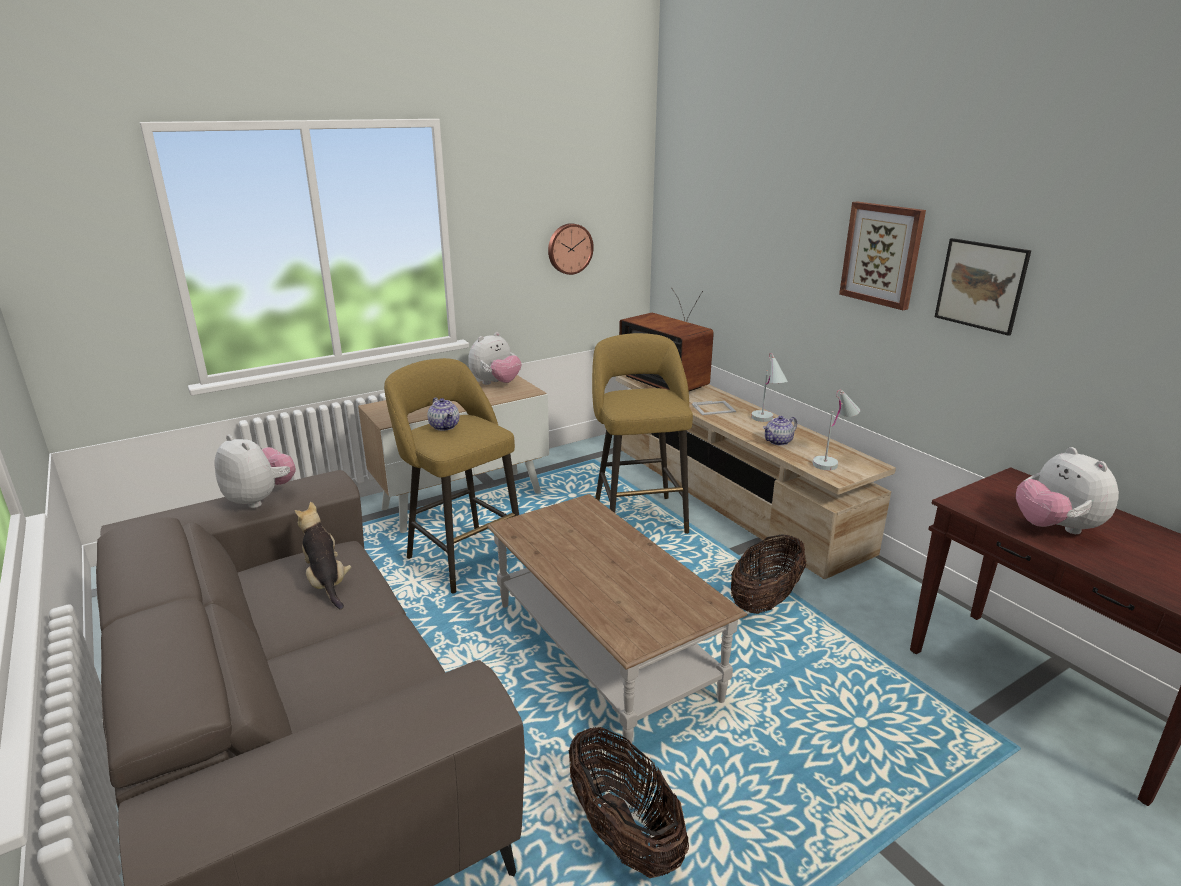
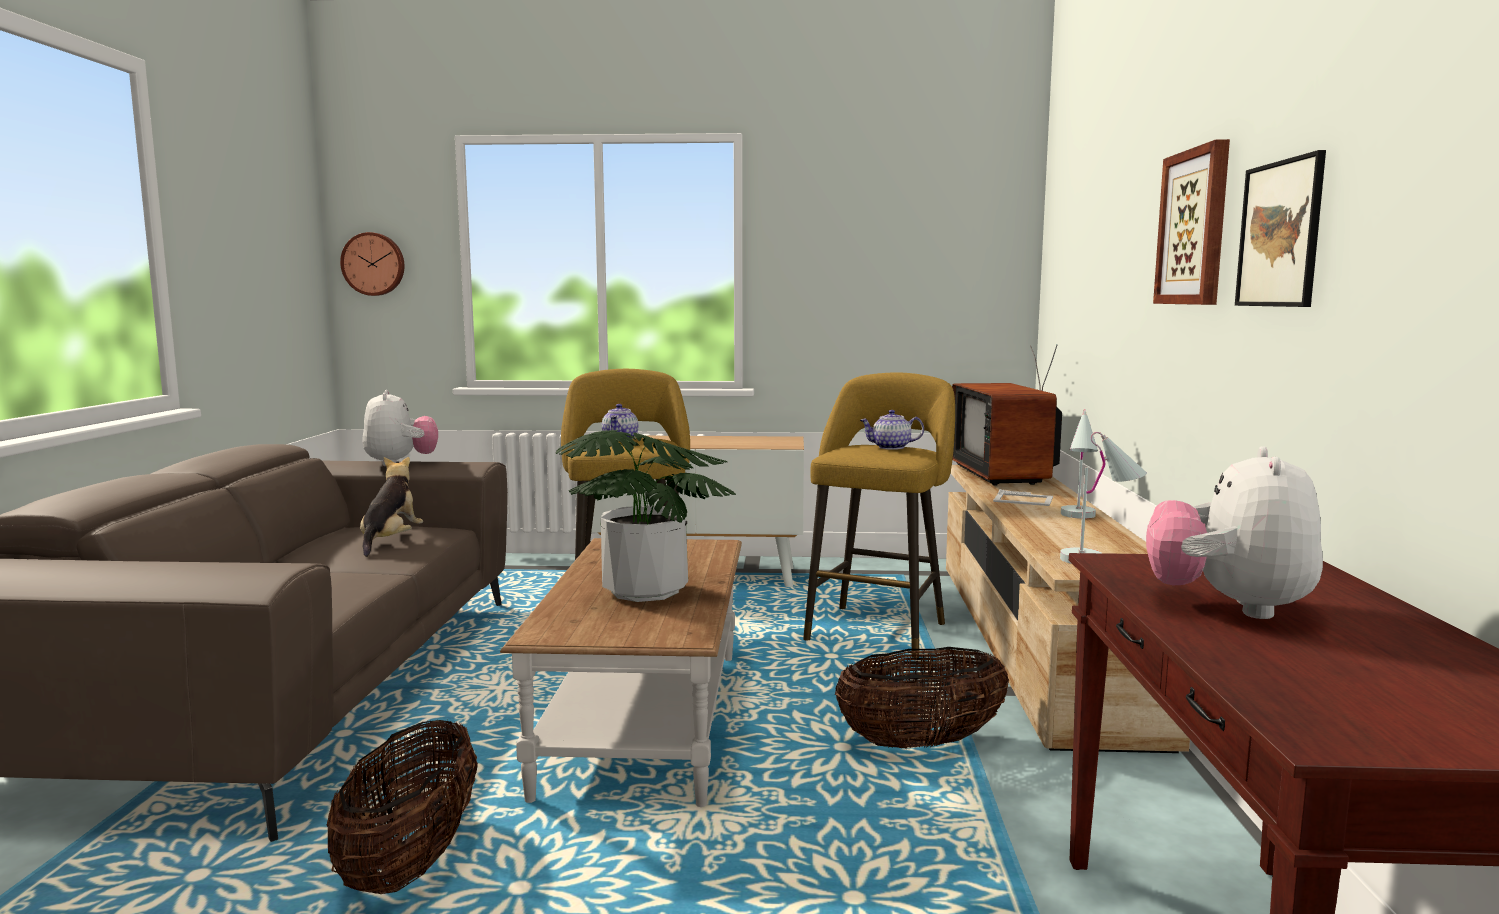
camera: 35 degrees right, 15 degrees down
(496, 383) = (765, 438): plush toy -> none
(569, 248) = (905, 293): wall clock -> wall clock (374, 264)
(621, 571) = (646, 591): none -> potted plant
(778, 441) = (1054, 533): teapot -> teapot (890, 447)

